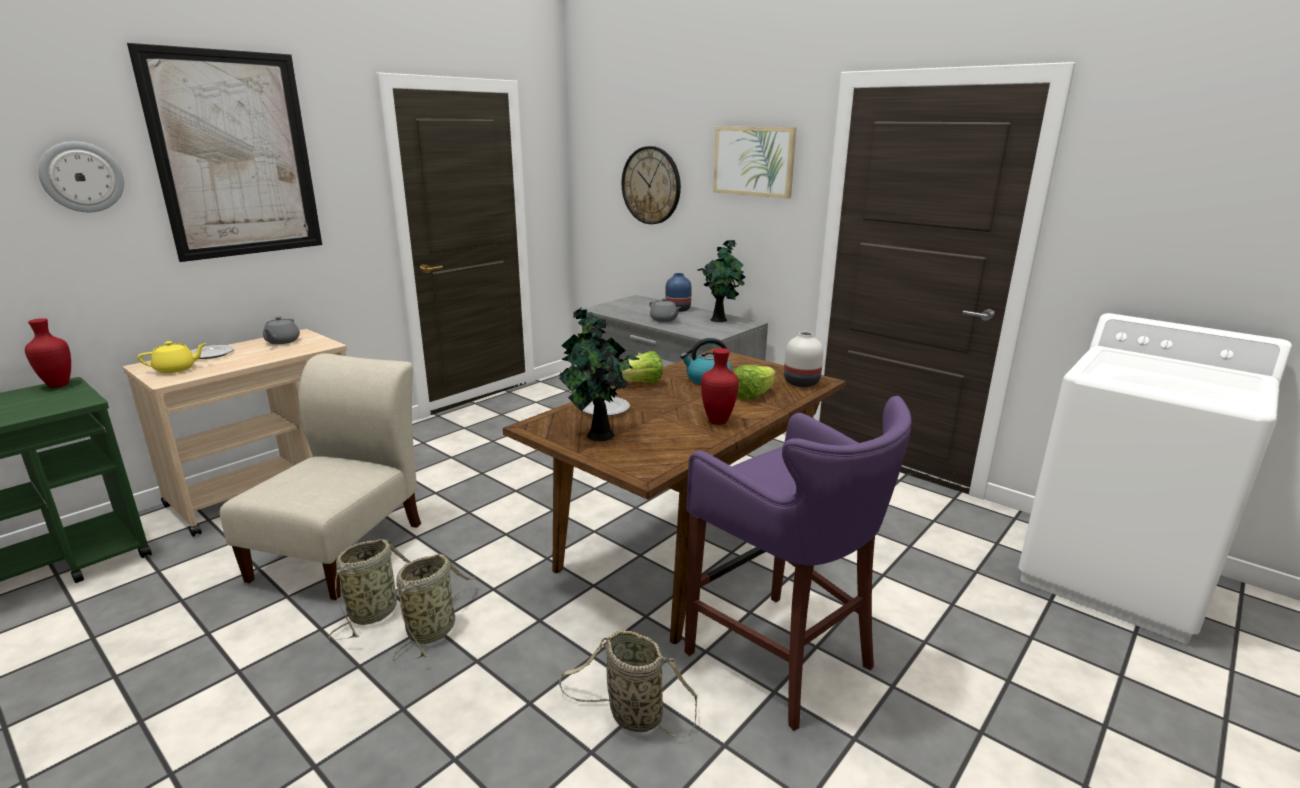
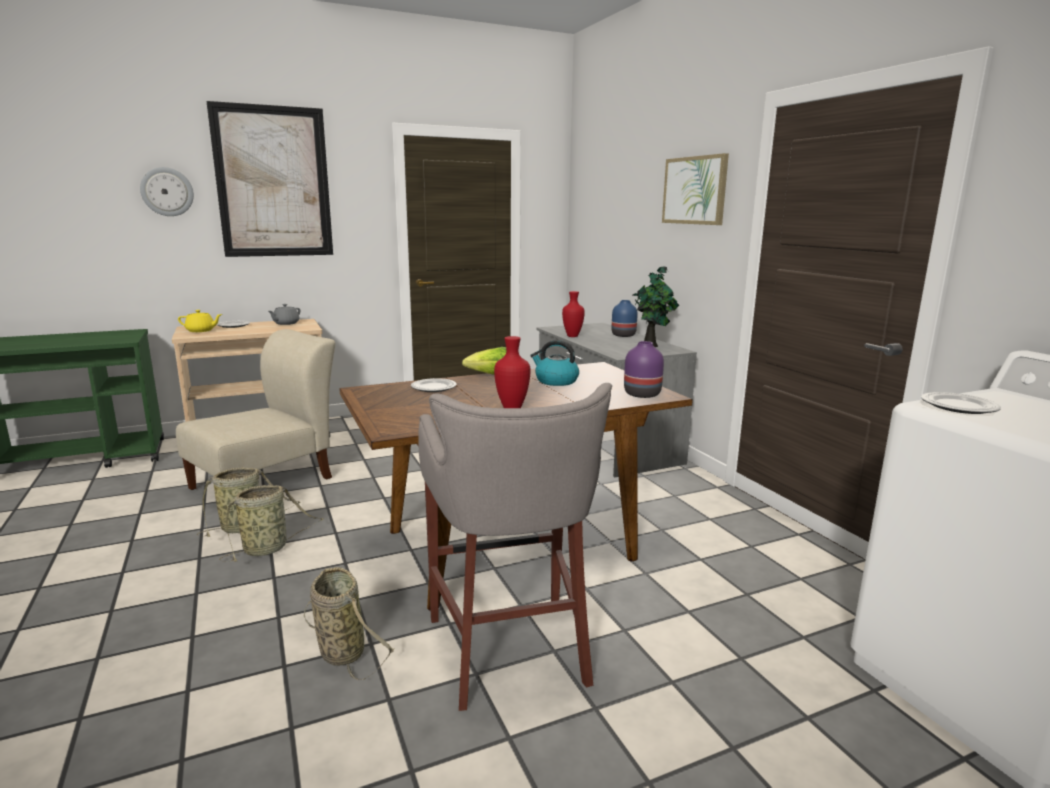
camera: 25 degrees right, 5 degrees down
(58, 386) = (129, 331): red vase -> red vase (572, 336)
(598, 436) = (397, 402): potted plant -> none
(651, 185) = (621, 220): wall clock -> none
(664, 320) = (598, 340): grey teapot -> none
(752, 395) = (577, 396): lettuce -> none
(784, 660) = (511, 652): purple stool -> grey stool
(800, 382) = (641, 394): white vase -> purple vase
(1109, 370) = (959, 407): none -> plate

